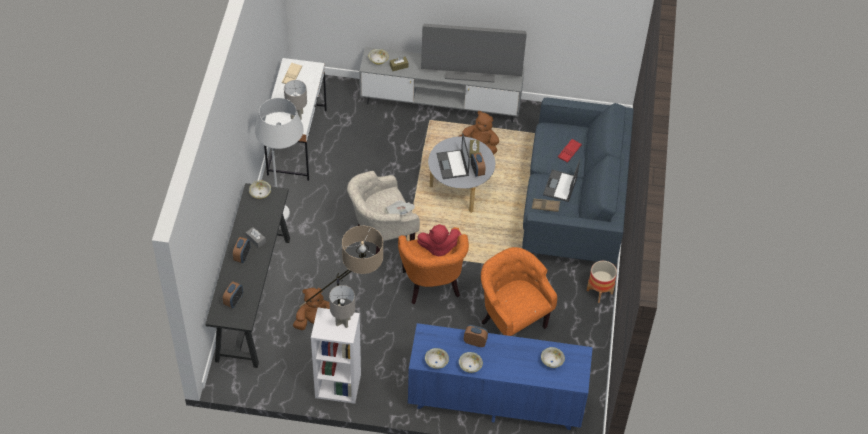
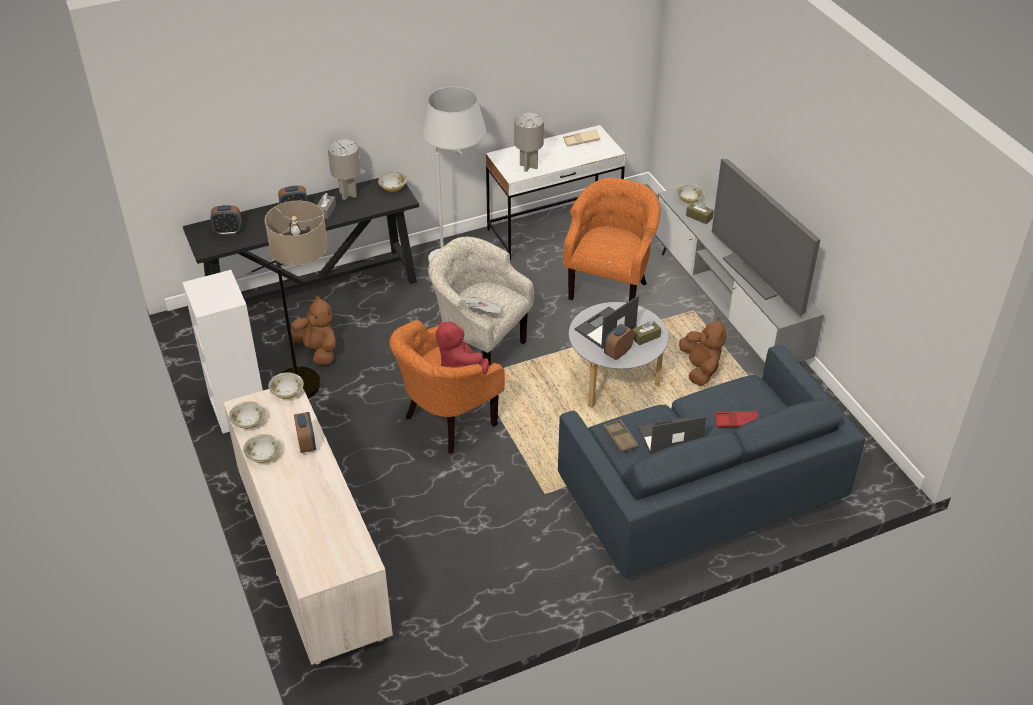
camera: 60 degrees right, 10 degrees down
(343, 322) = (222, 296): grey table lamp -> grey table lamp (347, 194)
(495, 400) = (313, 561): blue dresser -> beige dresser
(511, 322) = (448, 521): orange armchair -> orange armchair (610, 288)
(552, 361) = (327, 534): bowl -> bowl (287, 393)
(599, 292) = (576, 593): planter -> none

